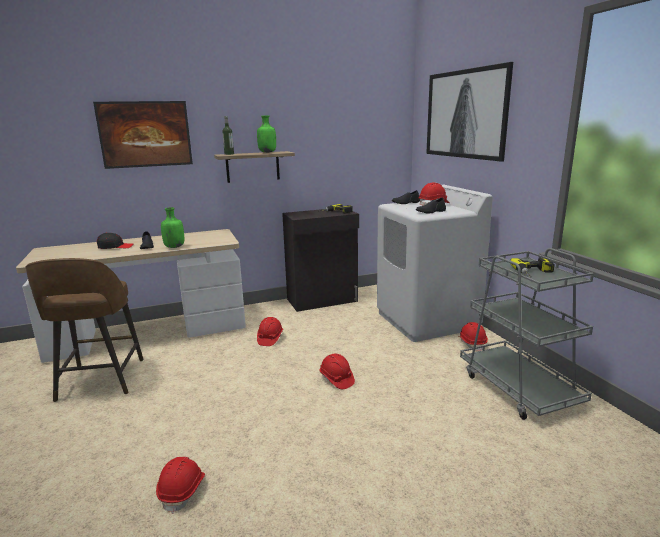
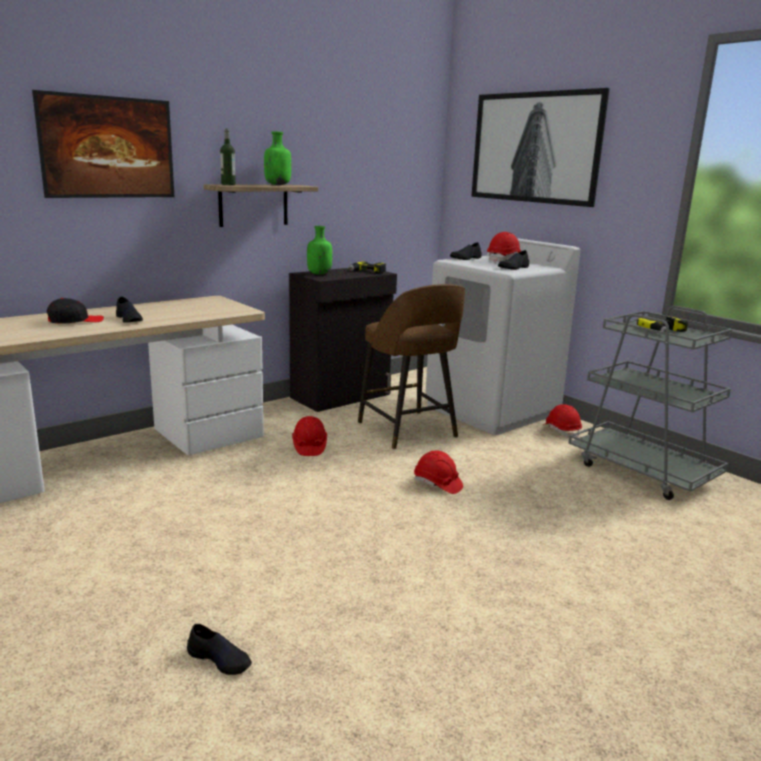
camera: 20 degrees left, 0 degrees up
(84, 497) = (220, 659): none -> black shoe
(100, 381) = (99, 523): brown stool -> brown stool (408, 431)
(174, 247) = (174, 319): green bottle -> green bottle (319, 274)
(183, 490) = (351, 628): red hard hat -> none

